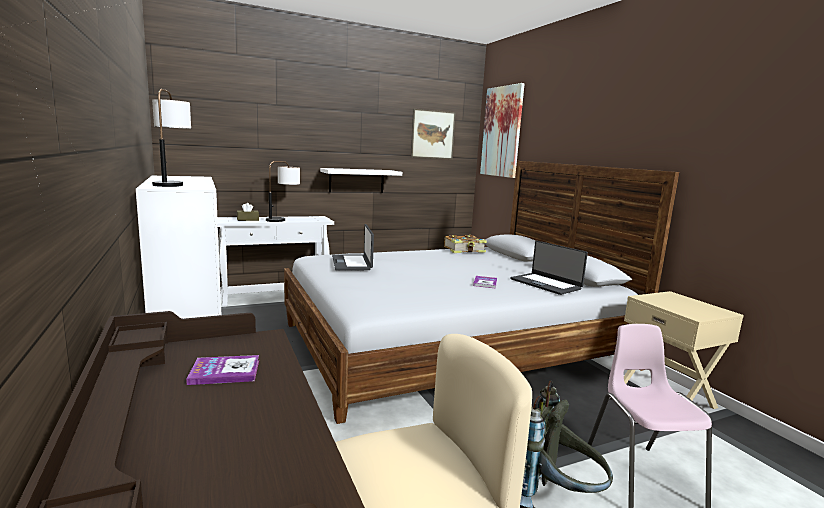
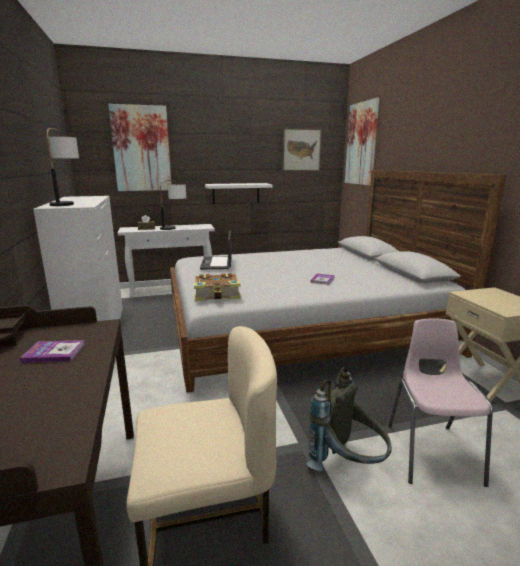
camera: 10 degrees right, 5 degrees up
(245, 122) = (141, 149): none -> picture
(464, 250) = (321, 250): book -> book (217, 295)
(546, 284) = (378, 280): laptop -> none

